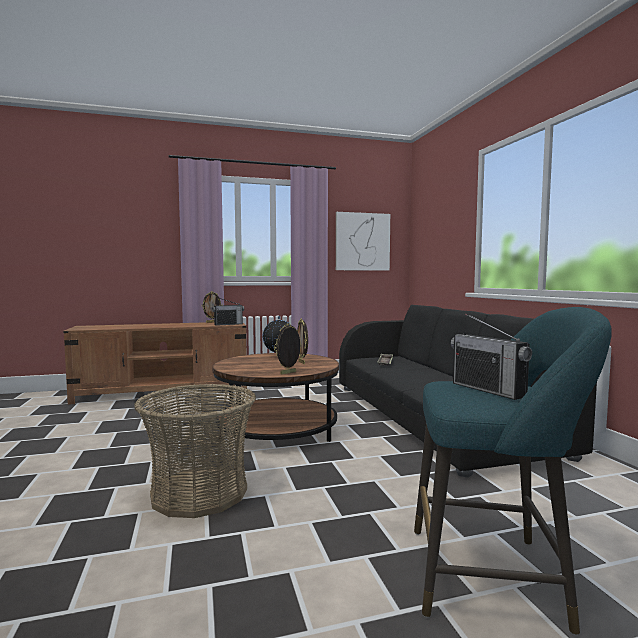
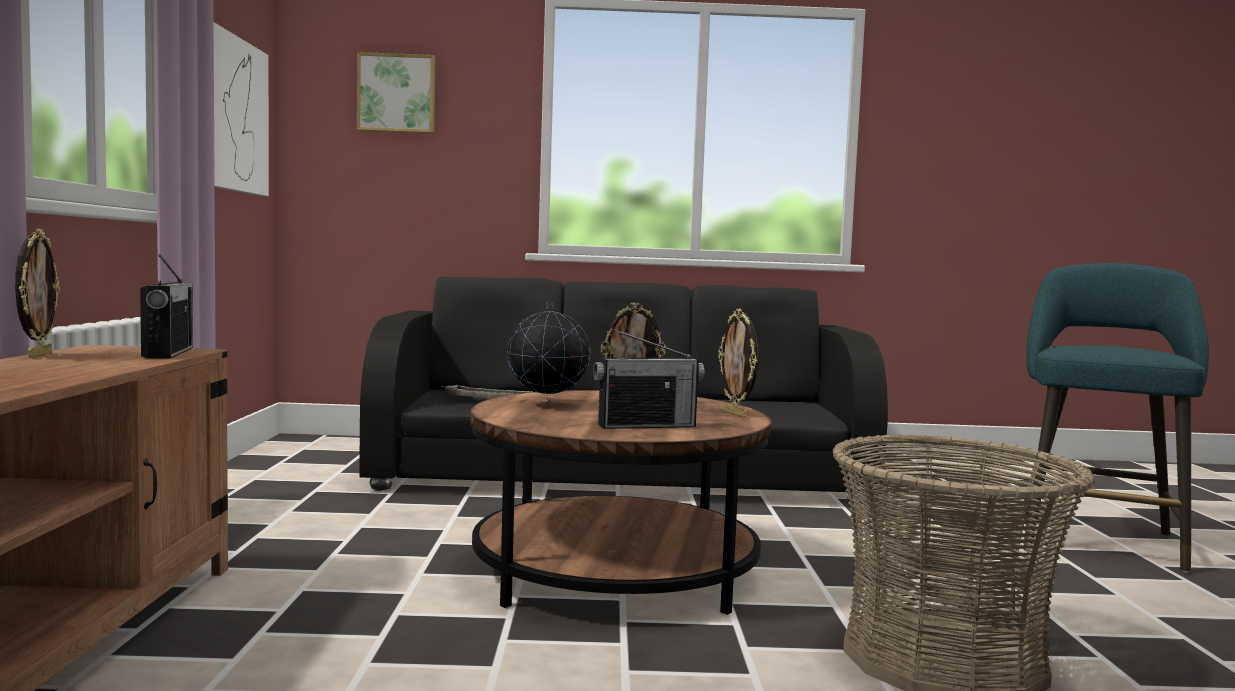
camera: 75 degrees left, 0 degrees up
(435, 218) = (397, 94): none -> picture
(488, 390) = (1116, 347): radio -> radio (646, 426)

